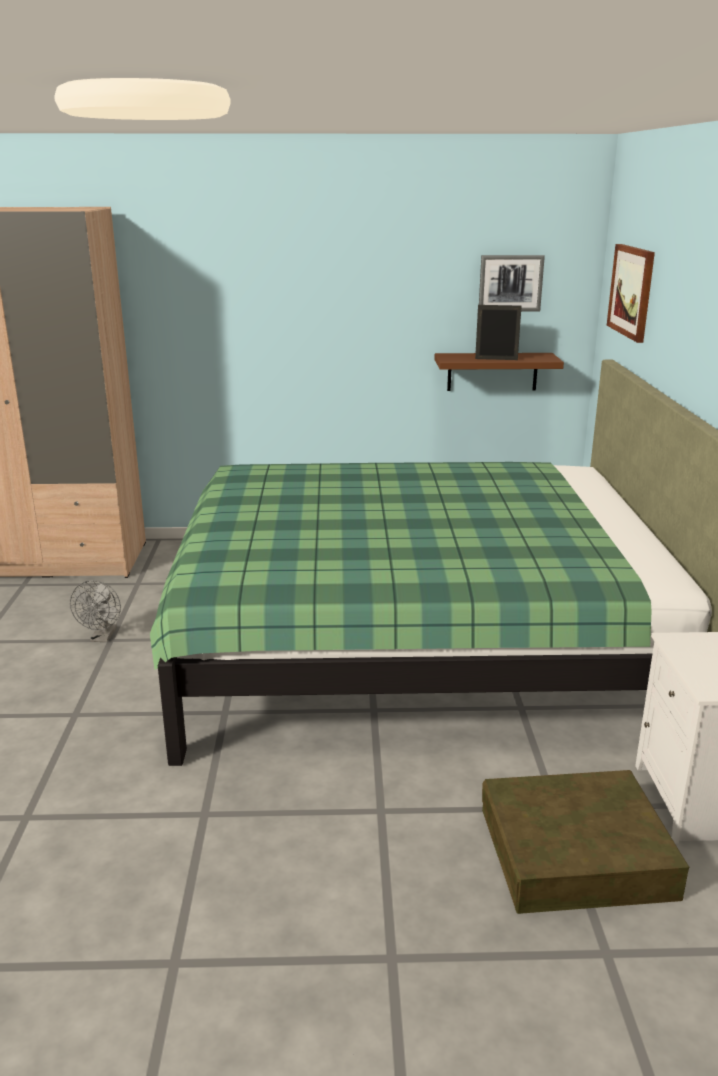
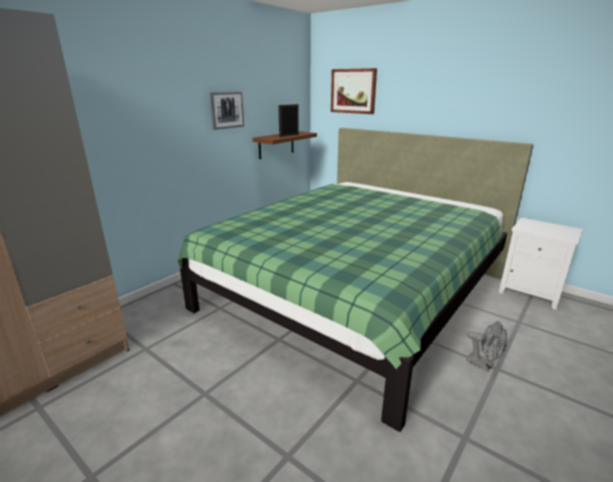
camera: 50 degrees left, 0 degrees up
(102, 638) = (196, 396): grey fan -> grey fan (483, 364)
(510, 283) = (279, 93): picture -> picture (226, 110)
(576, 852) = (554, 332): brown storage box -> none

